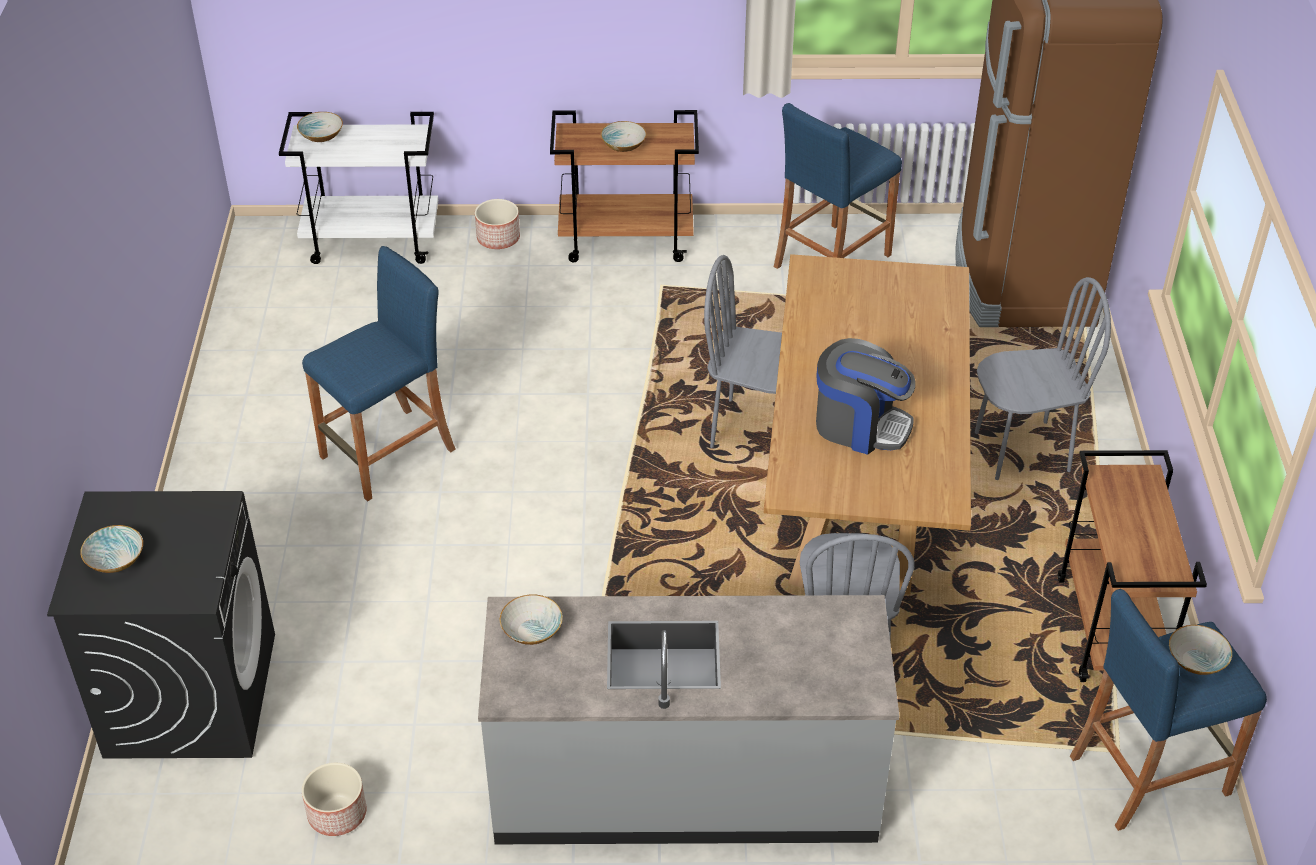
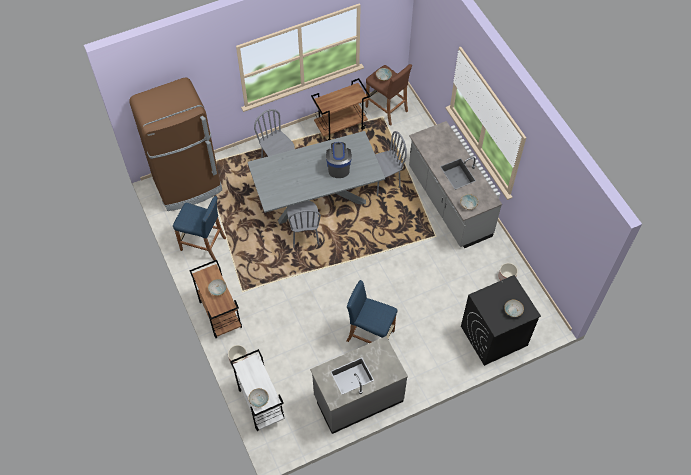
camera: 115 degrees left, 15 degrees up
(257, 381) = (358, 398): none -> grey counter
(859, 490) = (317, 199): brown dining table -> grey dining table
(1149, 774) = (386, 109): blue stool -> brown stool

